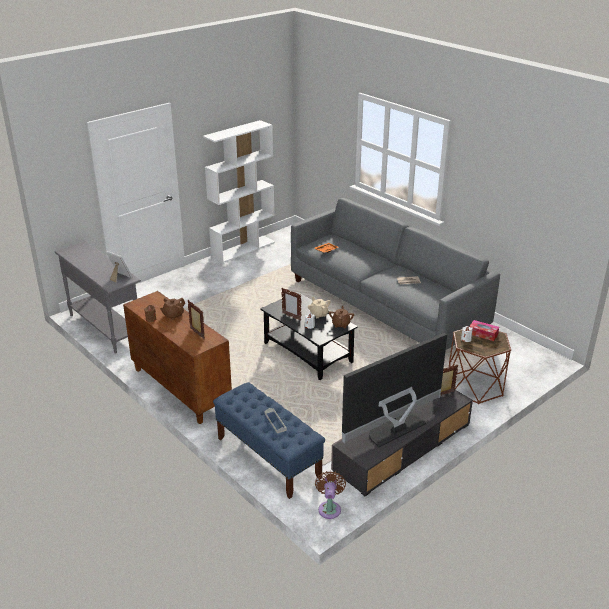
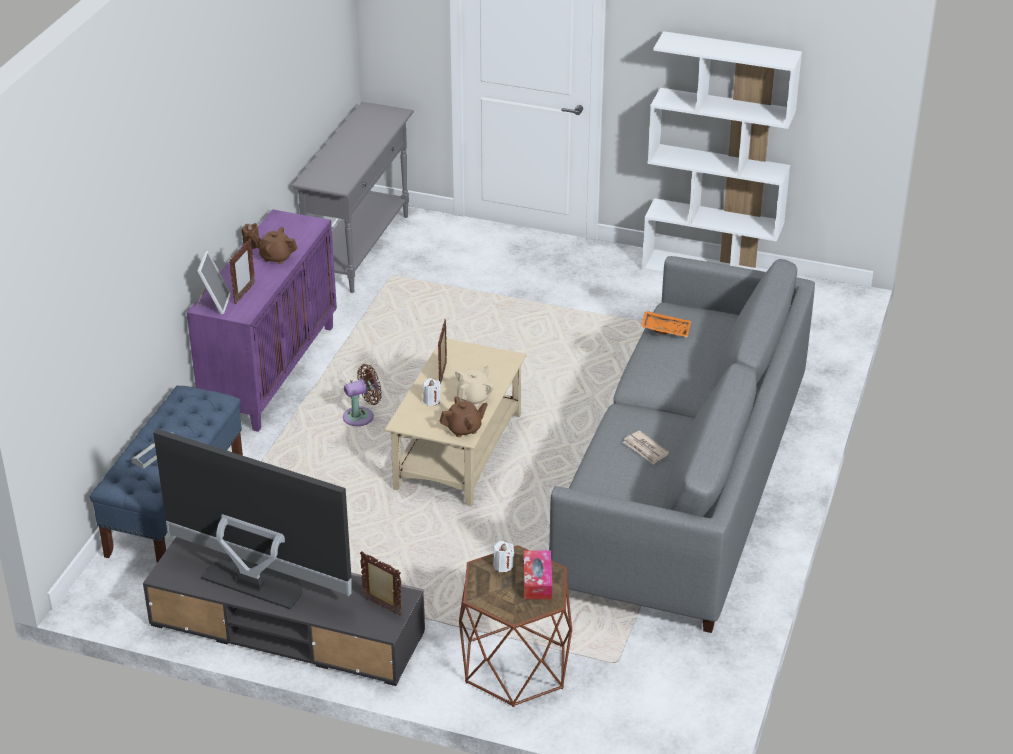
camera: 60 degrees right, 5 degrees up
(119, 277) = (336, 177): picture frame -> picture frame (214, 303)
(179, 388) = (270, 371): brown cabinet -> purple cabinet
(308, 353) = (458, 452): black coffee table -> beige coffee table
(329, 508) = (107, 600): brown fan -> brown fan (362, 416)

